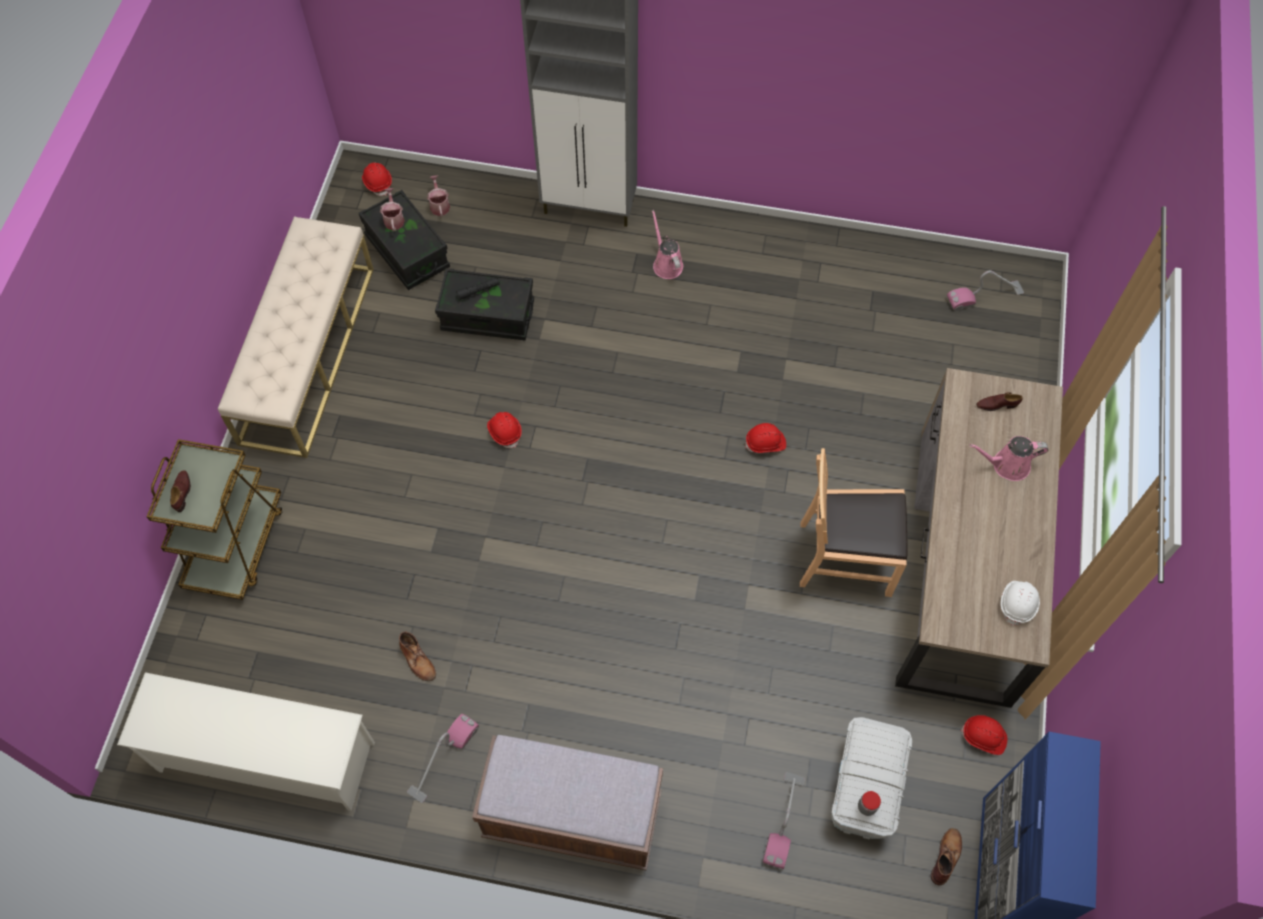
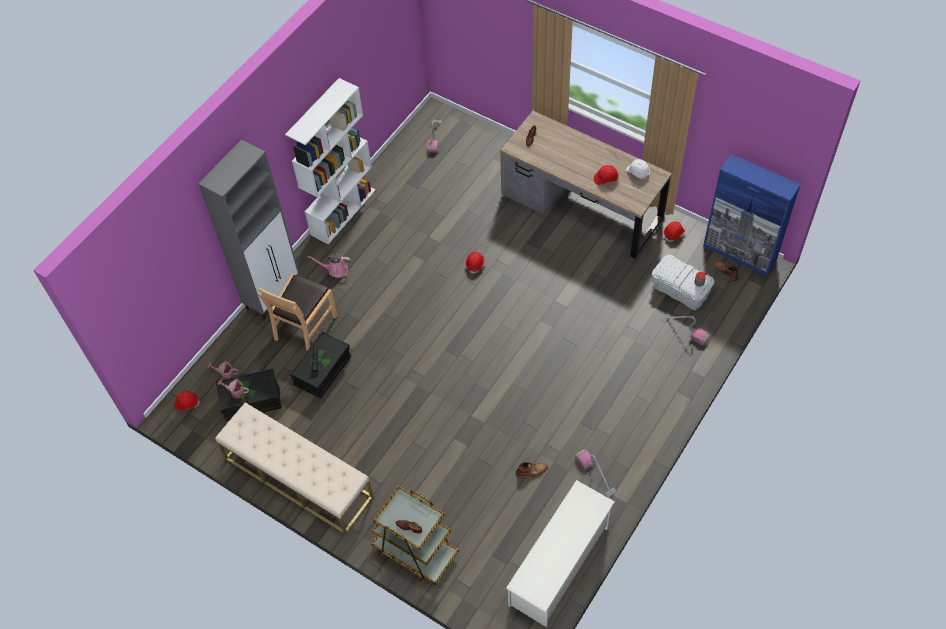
camera: 65 degrees left, 5 degrees down
(505, 432) = (407, 385): red hard hat -> red hard hat (605, 179)
(572, 816) = (649, 422): brown bench -> none
(775, 232) = (343, 211): none -> white bookcase
(846, 557) = (557, 253): brown chair -> brown chair (305, 327)
(1007, 465) = (565, 148): pink watering can -> none

